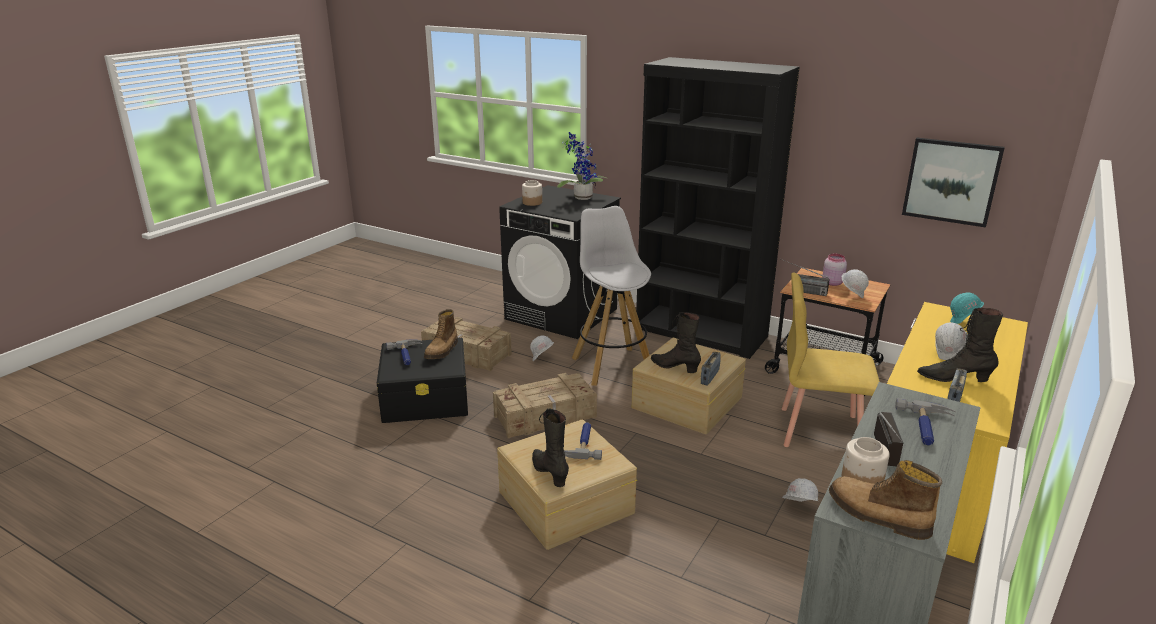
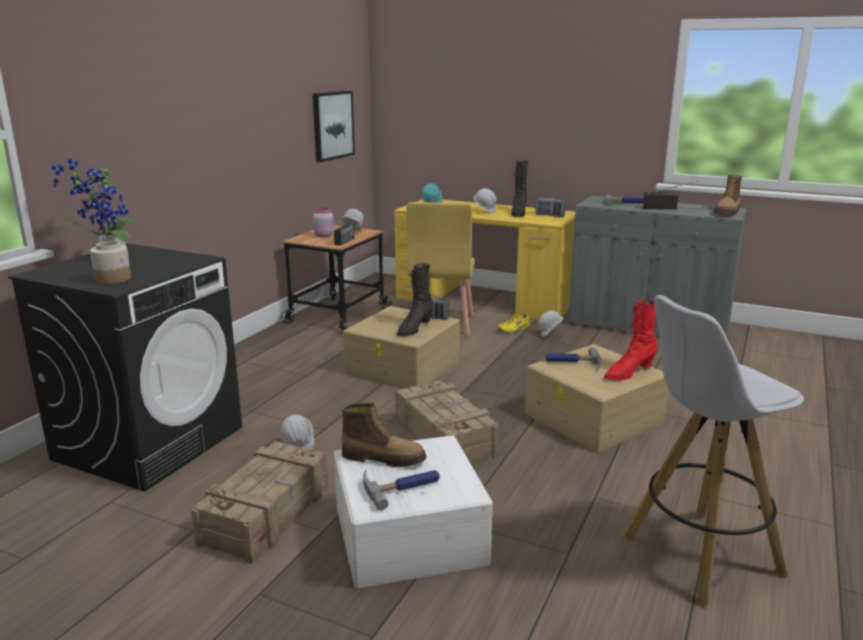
camera: 95 degrees left, 5 degrees down
(426, 397) = (409, 533): black storage box -> white storage box
(549, 473) = (628, 373): black boot -> red boot
(612, 365) = (321, 403): white stool -> white stool (698, 556)
(701, 333) = (248, 358): black bookcase -> none
(814, 481) = (513, 329): none -> yellow shoe
(861, 480) = (697, 213): jar -> none

